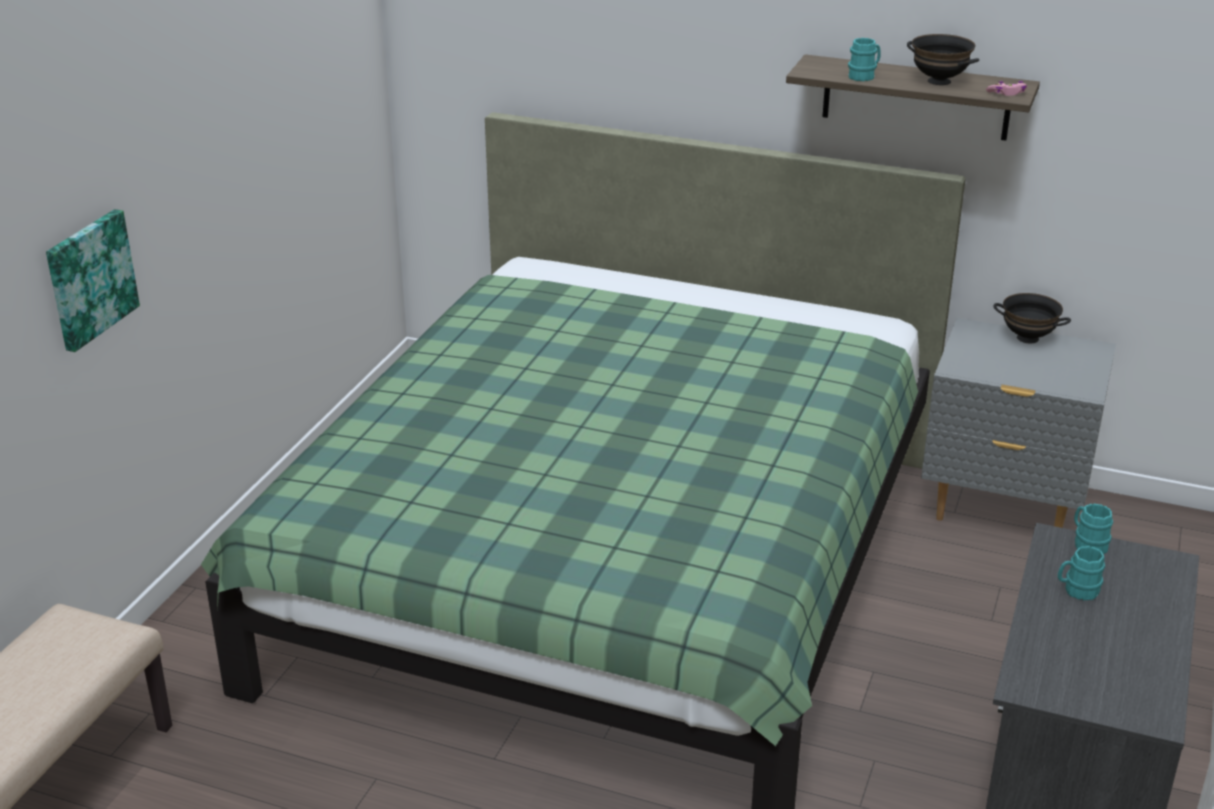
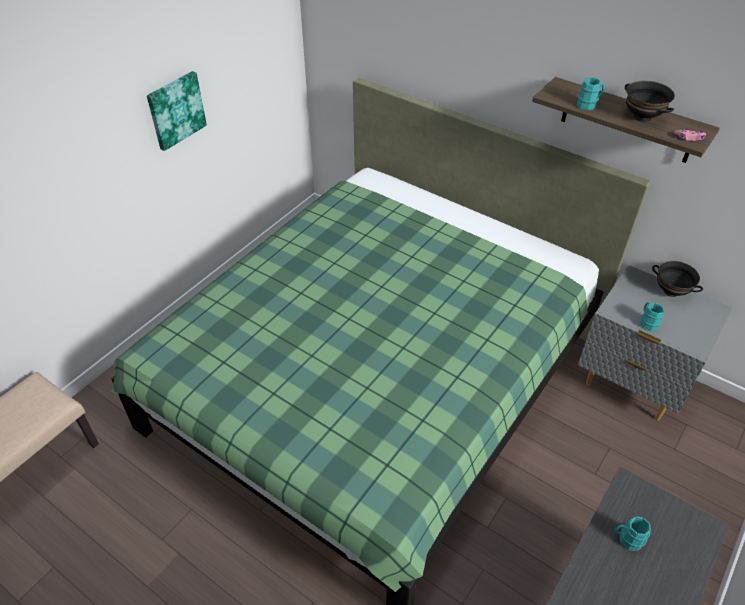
camera: 15 degrees right, 15 degrees up
(89, 278) = (47, 193): picture -> picture (175, 110)
(1087, 543) = (649, 495): turquoise mug -> turquoise mug (647, 322)

